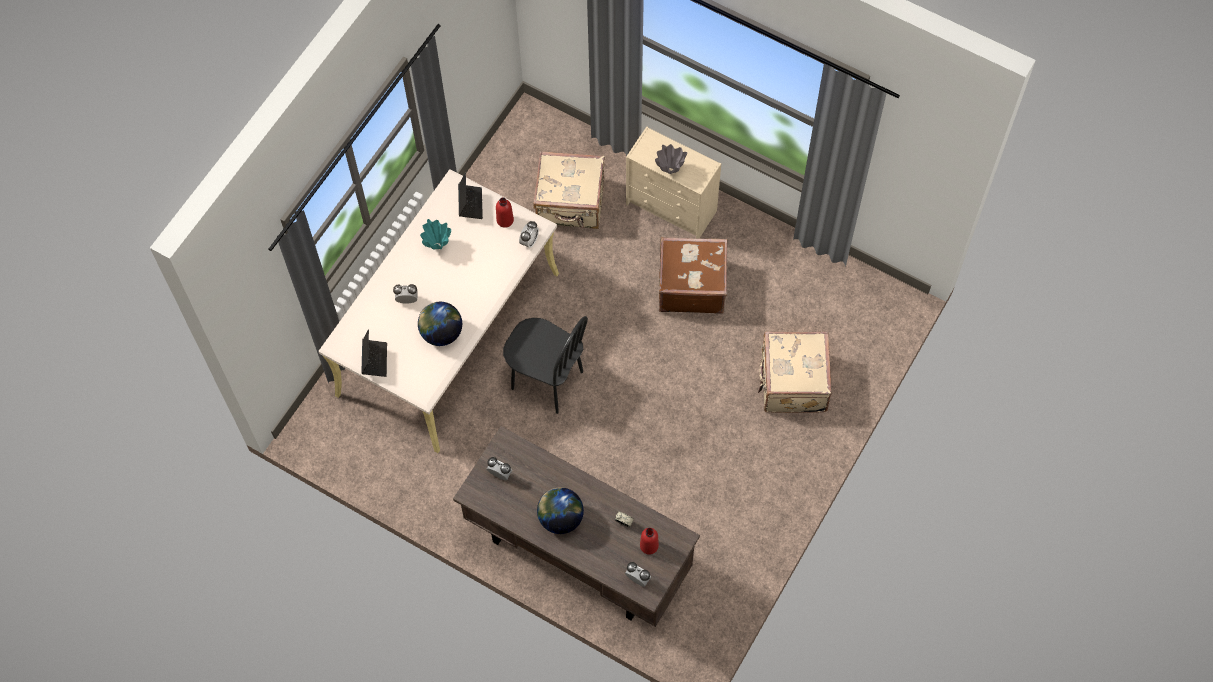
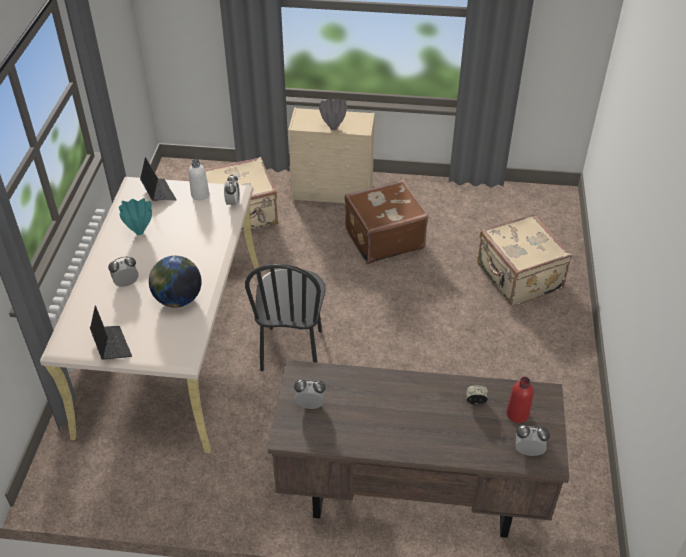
camera: 25 degrees left, 20 degrees down
(505, 220) = (200, 195): red bottle -> white bottle
(547, 380) = (292, 350): black chair -> black chair turned 90 degrees clockwise
(560, 518) = (404, 423): globe -> none

